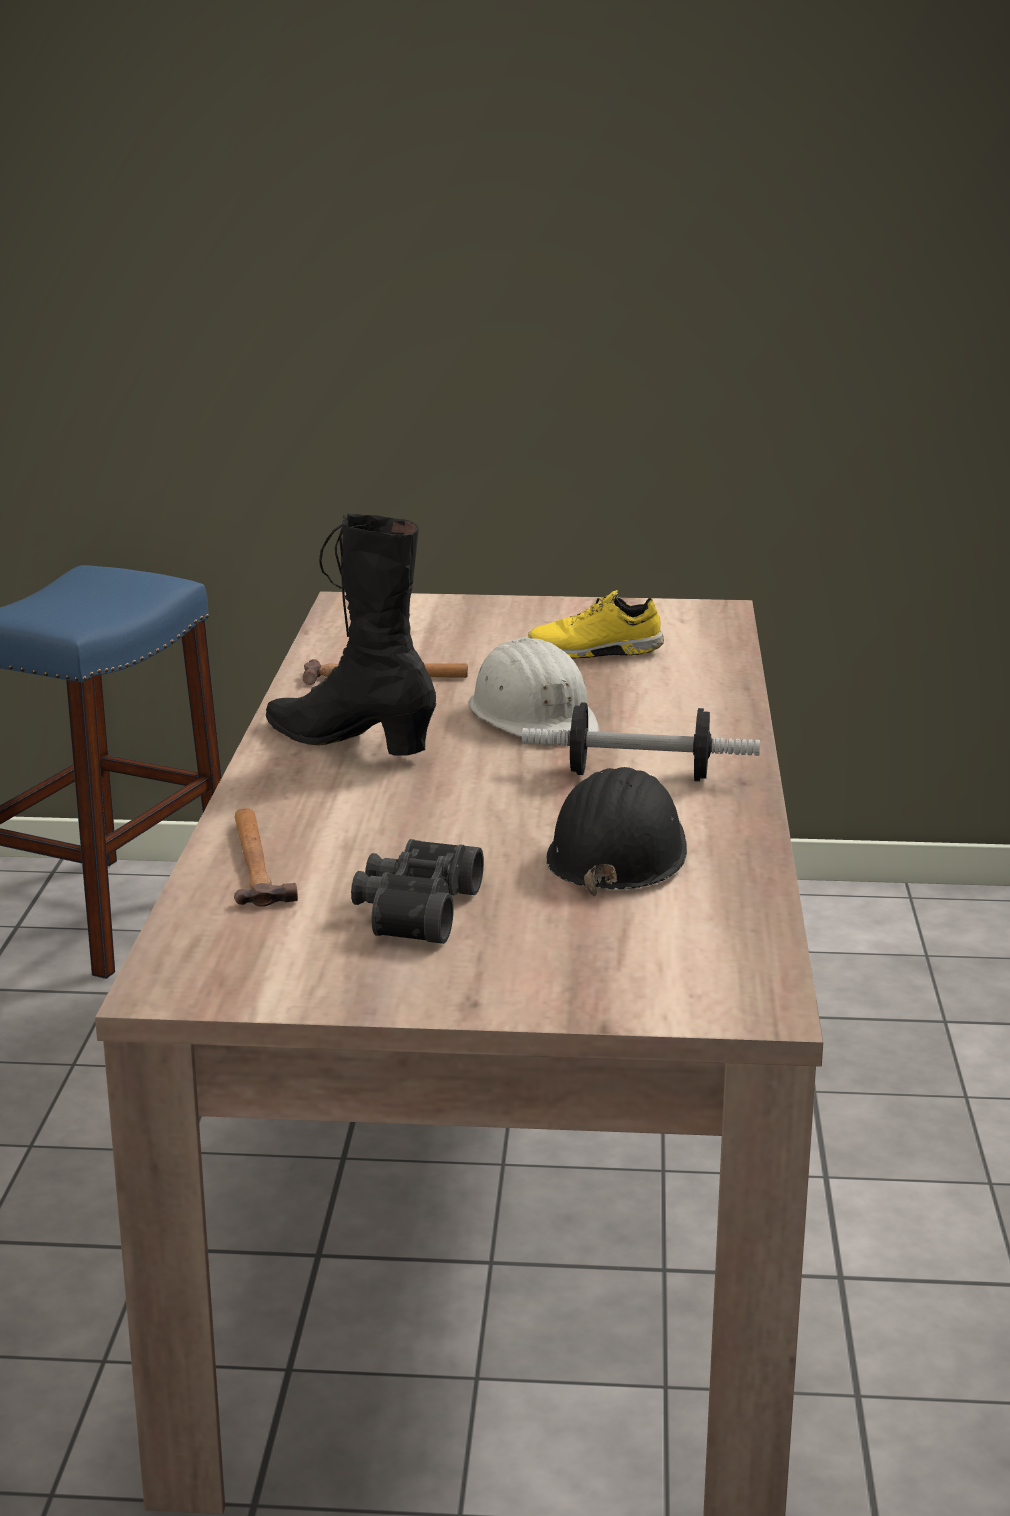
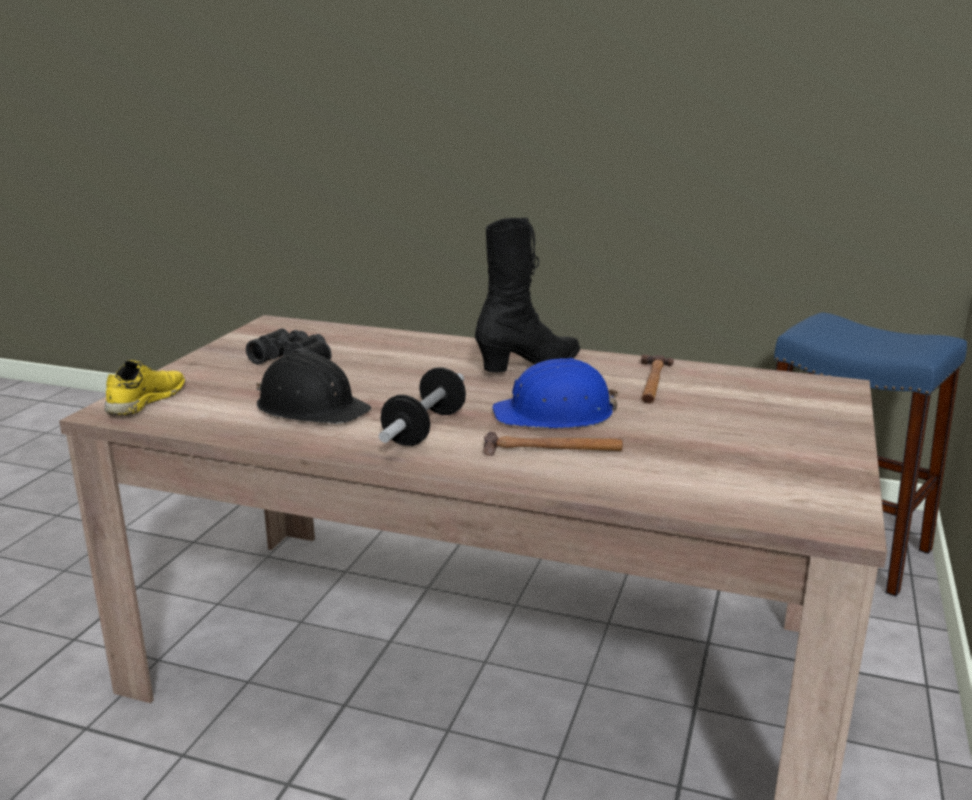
camera: 105 degrees right, 0 degrees up
(256, 863) = (379, 340): hammer -> hammer (552, 449)
(534, 716) = (555, 413): white hard hat -> blue hard hat
(595, 652) = (701, 450): yellow shoe -> yellow shoe (145, 401)

